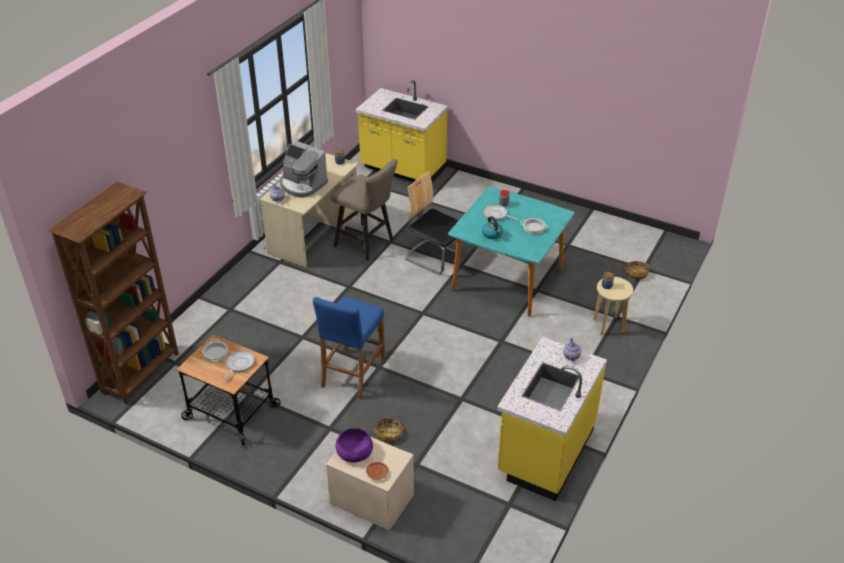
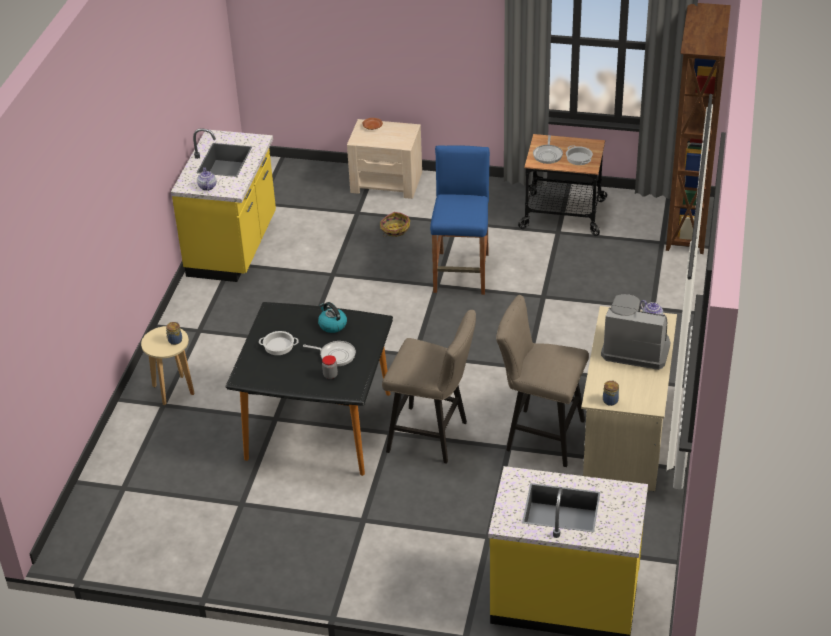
camera: 165 degrees right, 0 degrees up
(354, 452) = (400, 135): purple bowl -> none
(434, 257) = (433, 437): chair -> beige stool
(508, 279) = (318, 426): turquoise dining table -> black dining table
(636, 273) = (135, 477): basket -> none

